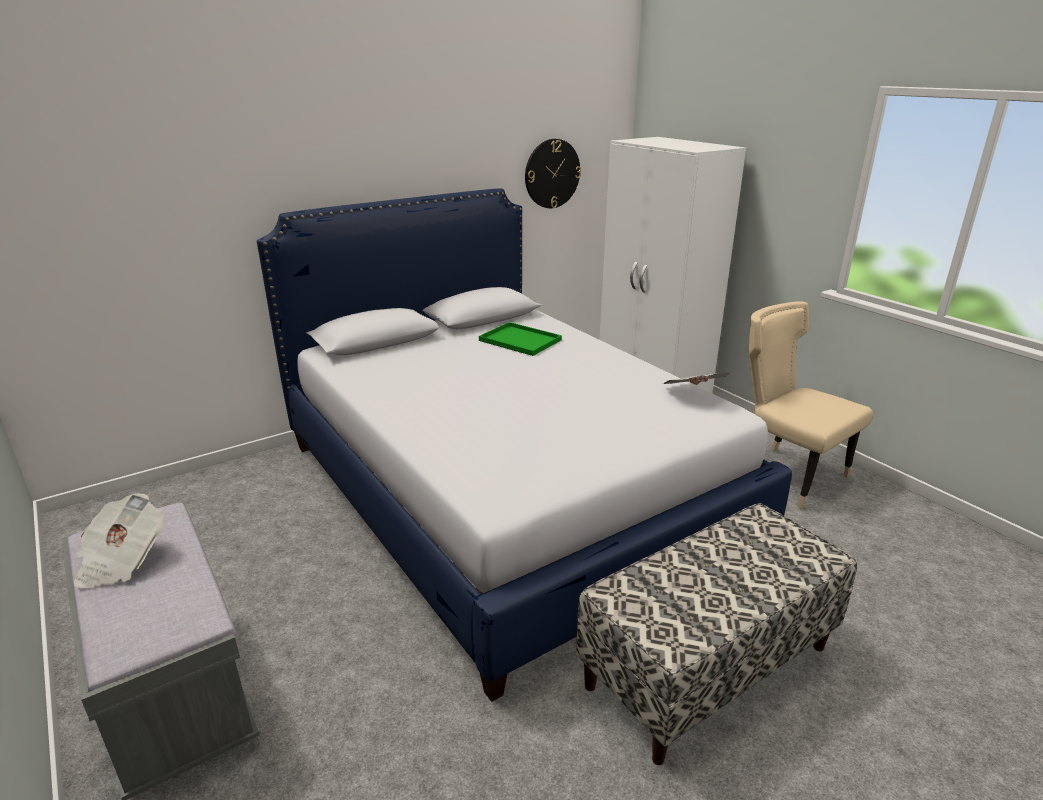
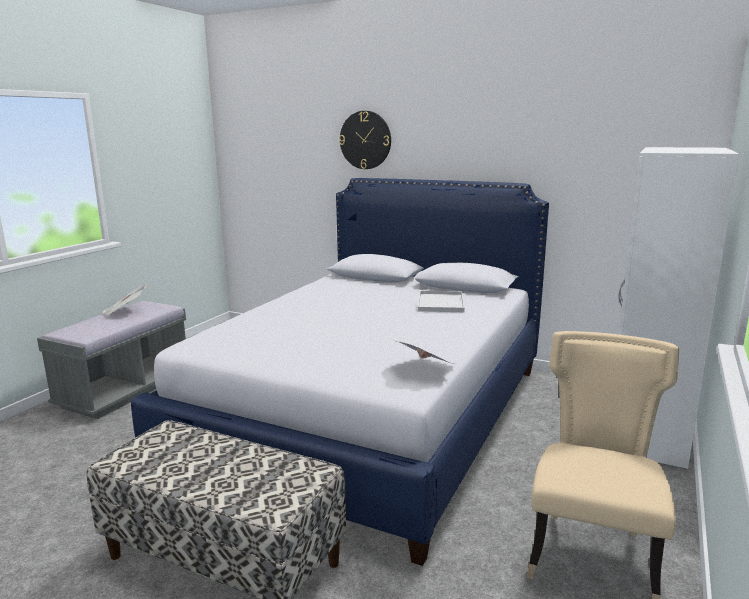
camera: 60 degrees right, 10 degrees down
(518, 340) = (440, 302): green tray -> white tray
(552, 174) = (602, 179): wall clock -> wall clock (365, 140)

